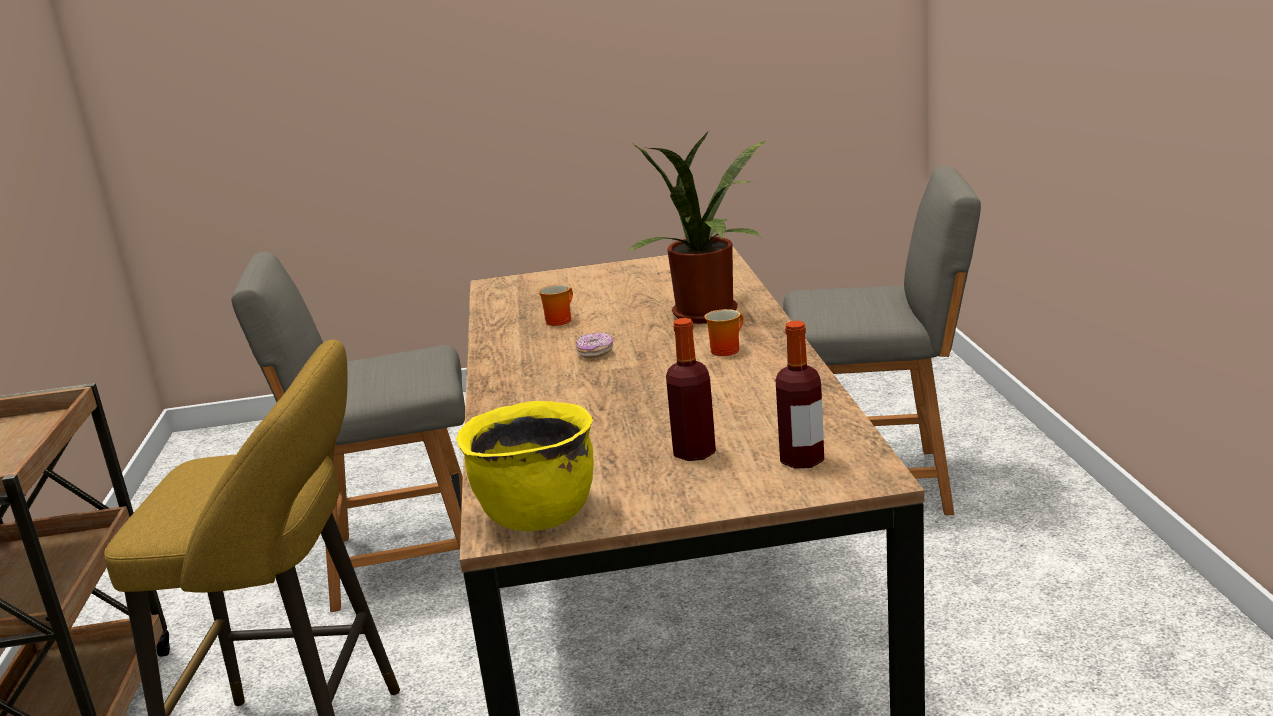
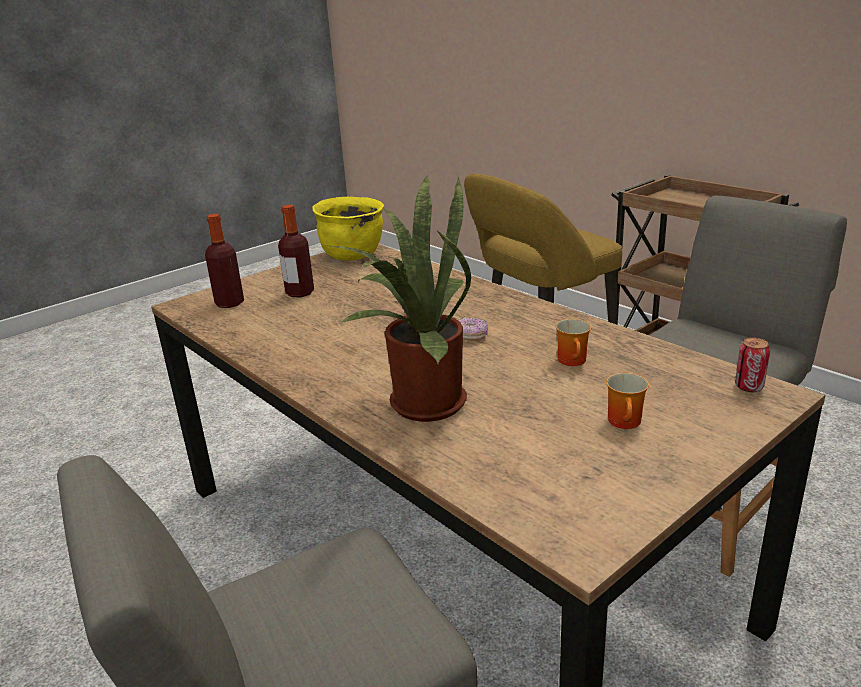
camera: 145 degrees right, 5 degrees up
(496, 289) = (748, 387): none -> can
(725, 349) = (357, 366): mug -> mug (627, 422)

